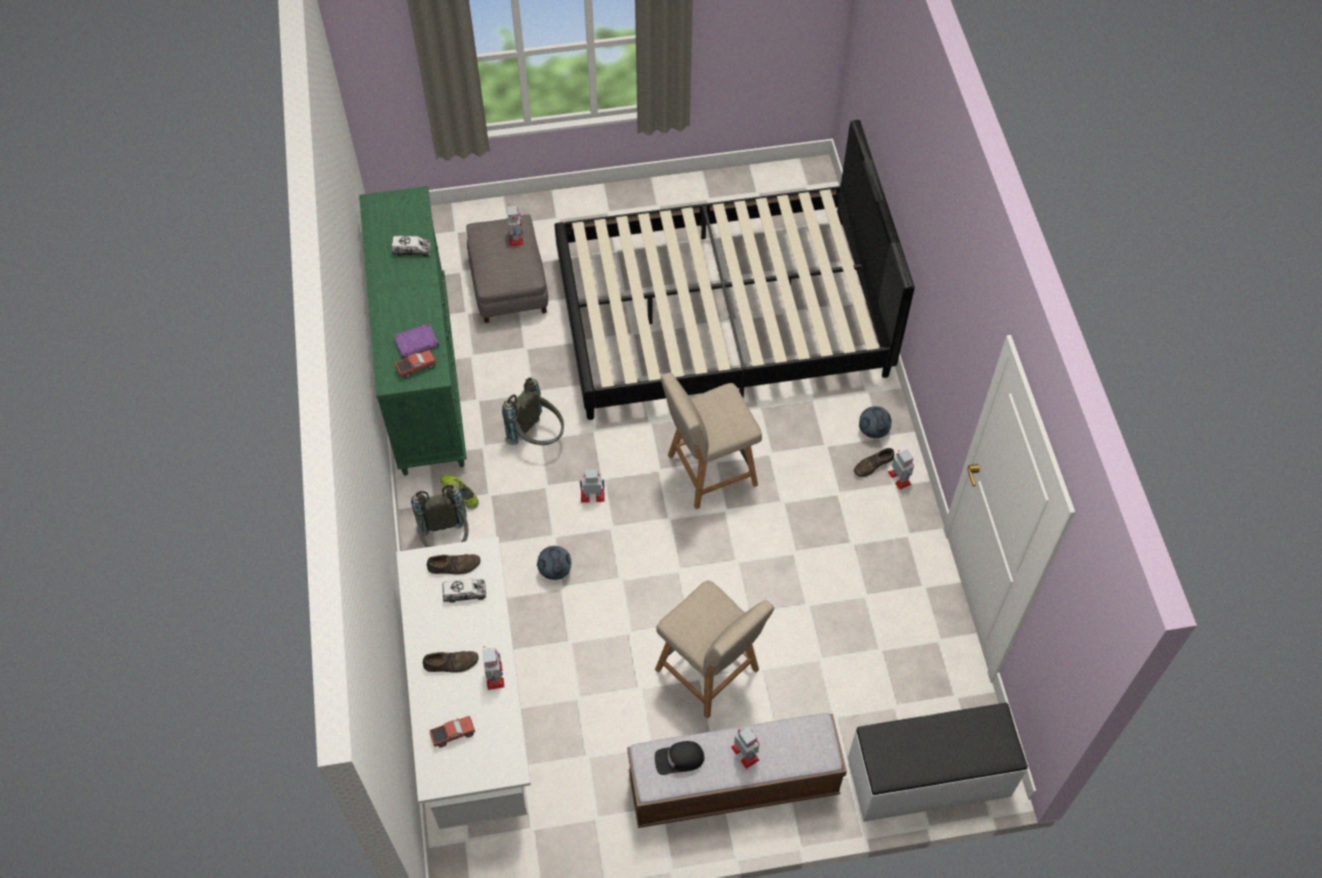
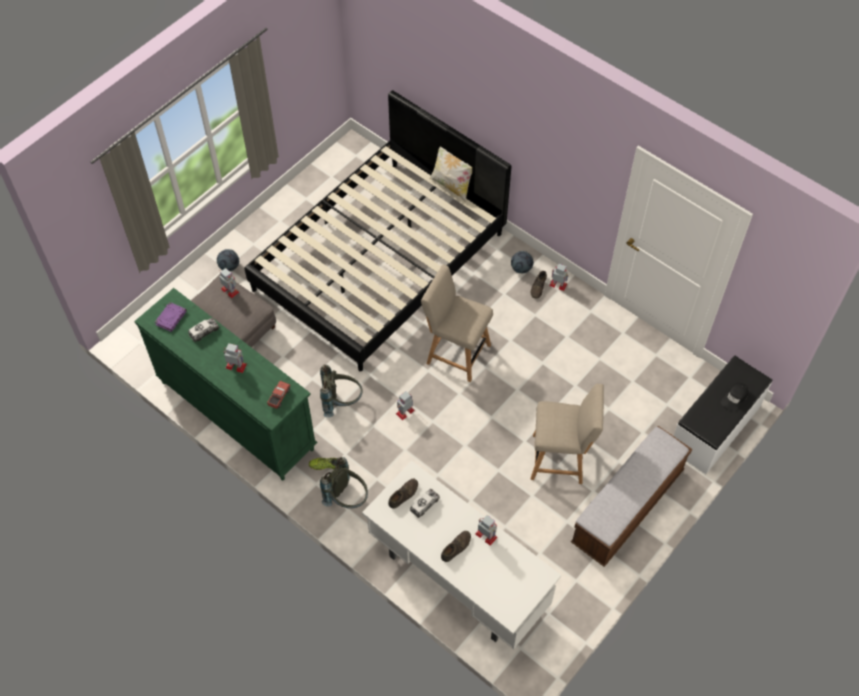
camera: 40 degrees left, 0 degrees up
(417, 343) = (264, 383): purple book -> purple book (171, 318)
(453, 734) = (496, 583): toy truck -> none
(555, 570) = (425, 468): football -> football (229, 267)
(679, 759) = (609, 507): black cap -> black cap (734, 398)
(708, 471) = (455, 353): beige chair -> beige chair turned 90 degrees clockwise
(745, 753) = (638, 478): toy robot -> toy robot (236, 366)
(862, 280) = (452, 186): none -> pillow

